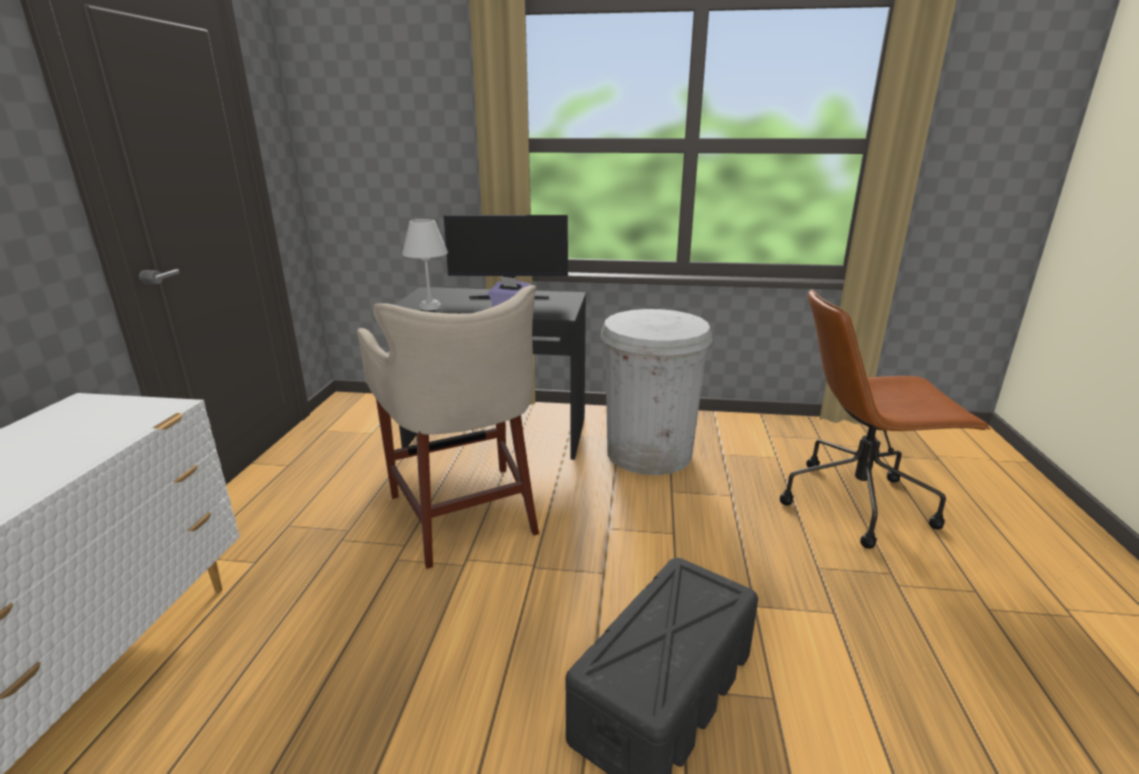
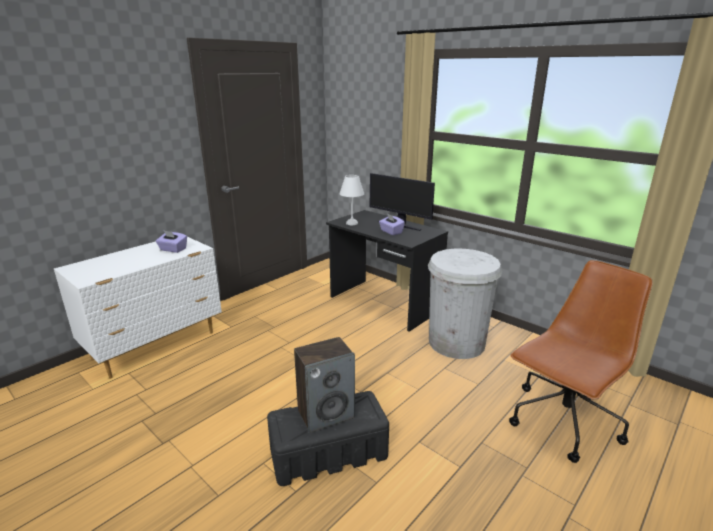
camera: 35 degrees right, 0 degrees up
(96, 426) = (173, 249): none -> purple tissue box
(465, 512) = (328, 337): beige stool -> none
(663, 626) = (326, 414): none -> speaker
(858, 502) = (562, 422): brown office chair -> brown office chair turned 105 degrees clockwise

